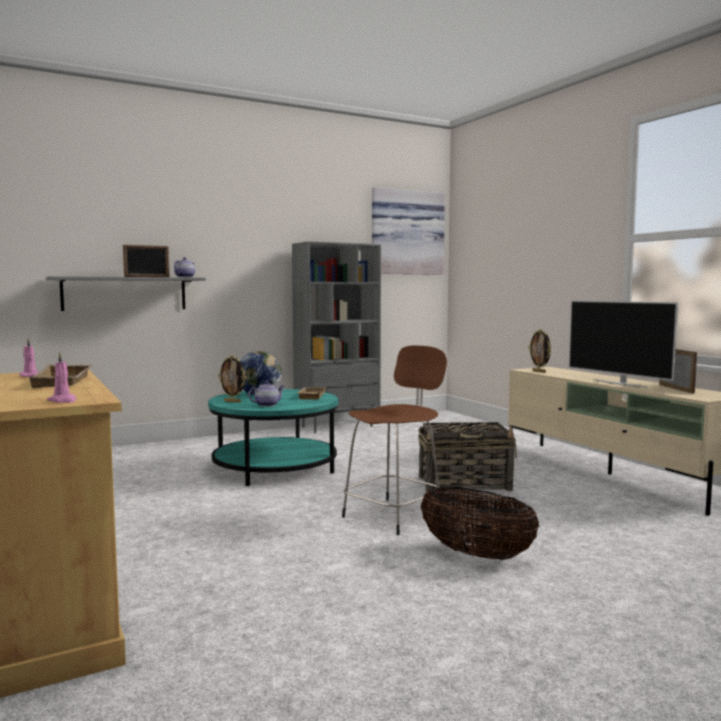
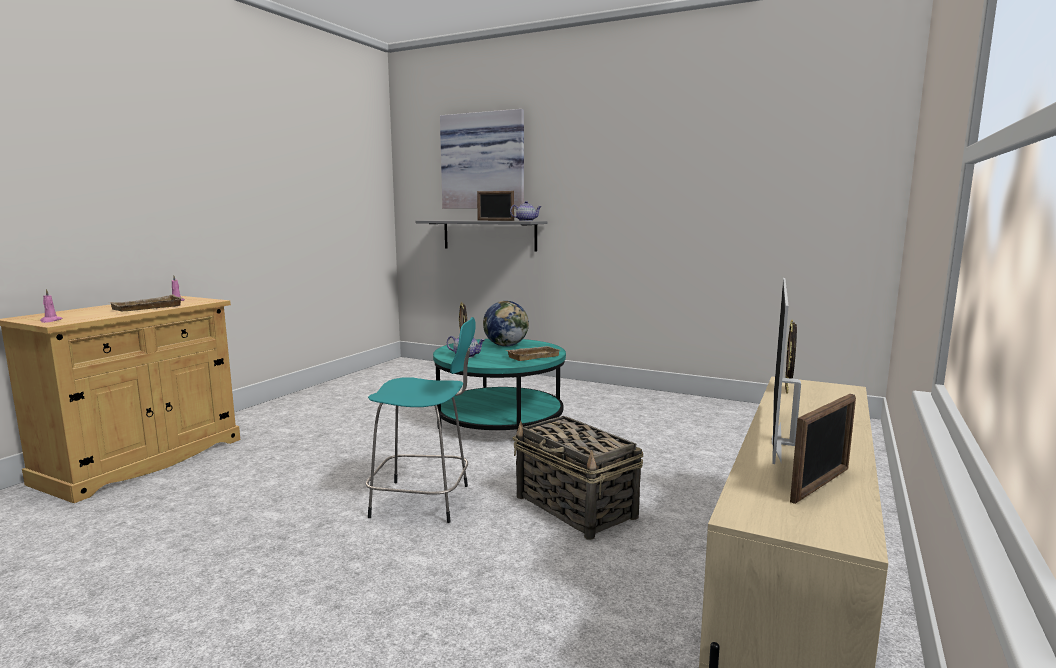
camera: 55 degrees right, 5 degrees up
(337, 426) = (678, 400): grey bookcase -> none
(395, 515) = (424, 501): brown stool -> turquoise stool
(406, 232) = (824, 155): picture -> picture (484, 161)
(476, 554) = (342, 570): basket -> none

